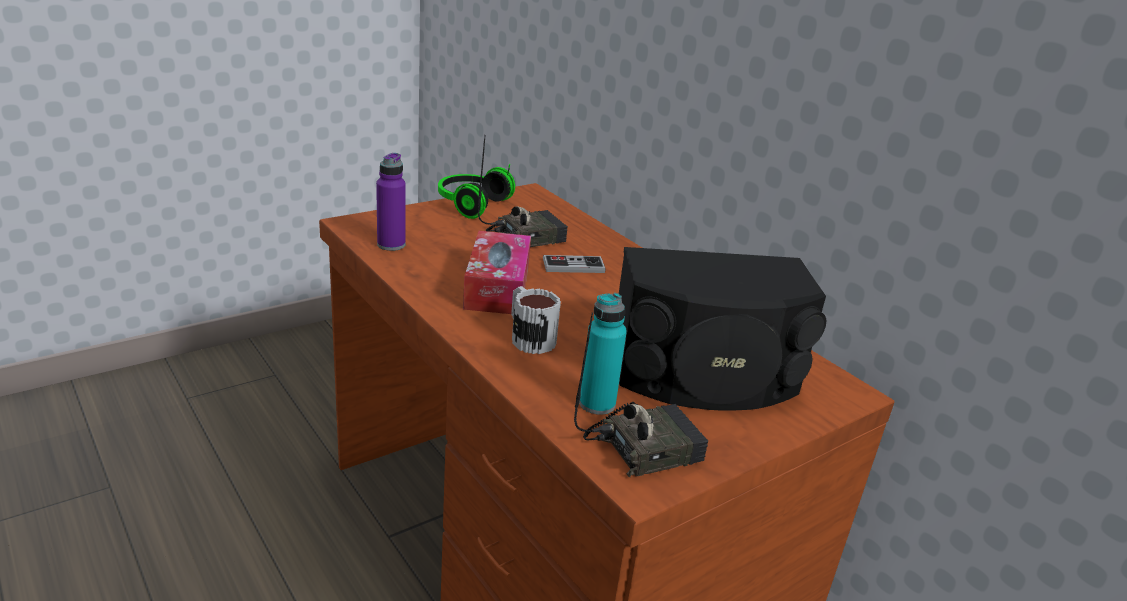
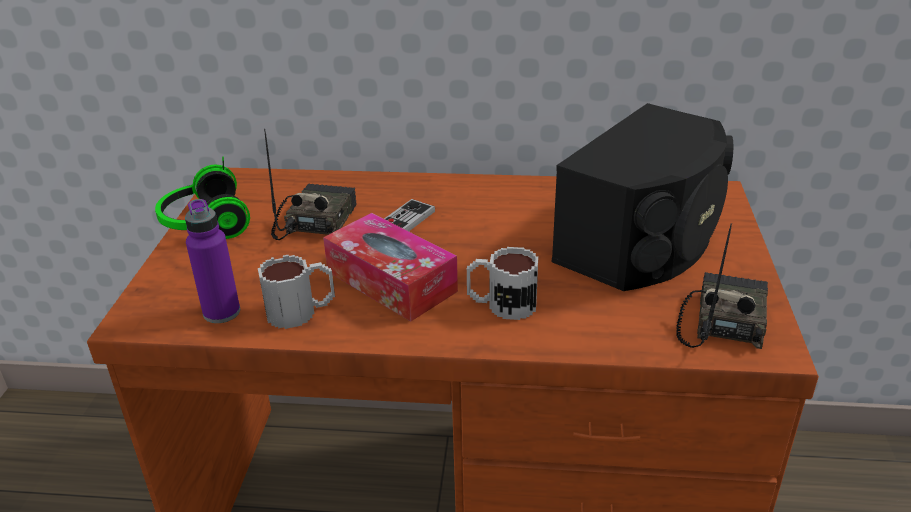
camera: 45 degrees left, 5 degrees up
(424, 268) = (301, 311): none -> mug
(597, 404) = (642, 316): turquoise bottle -> none

